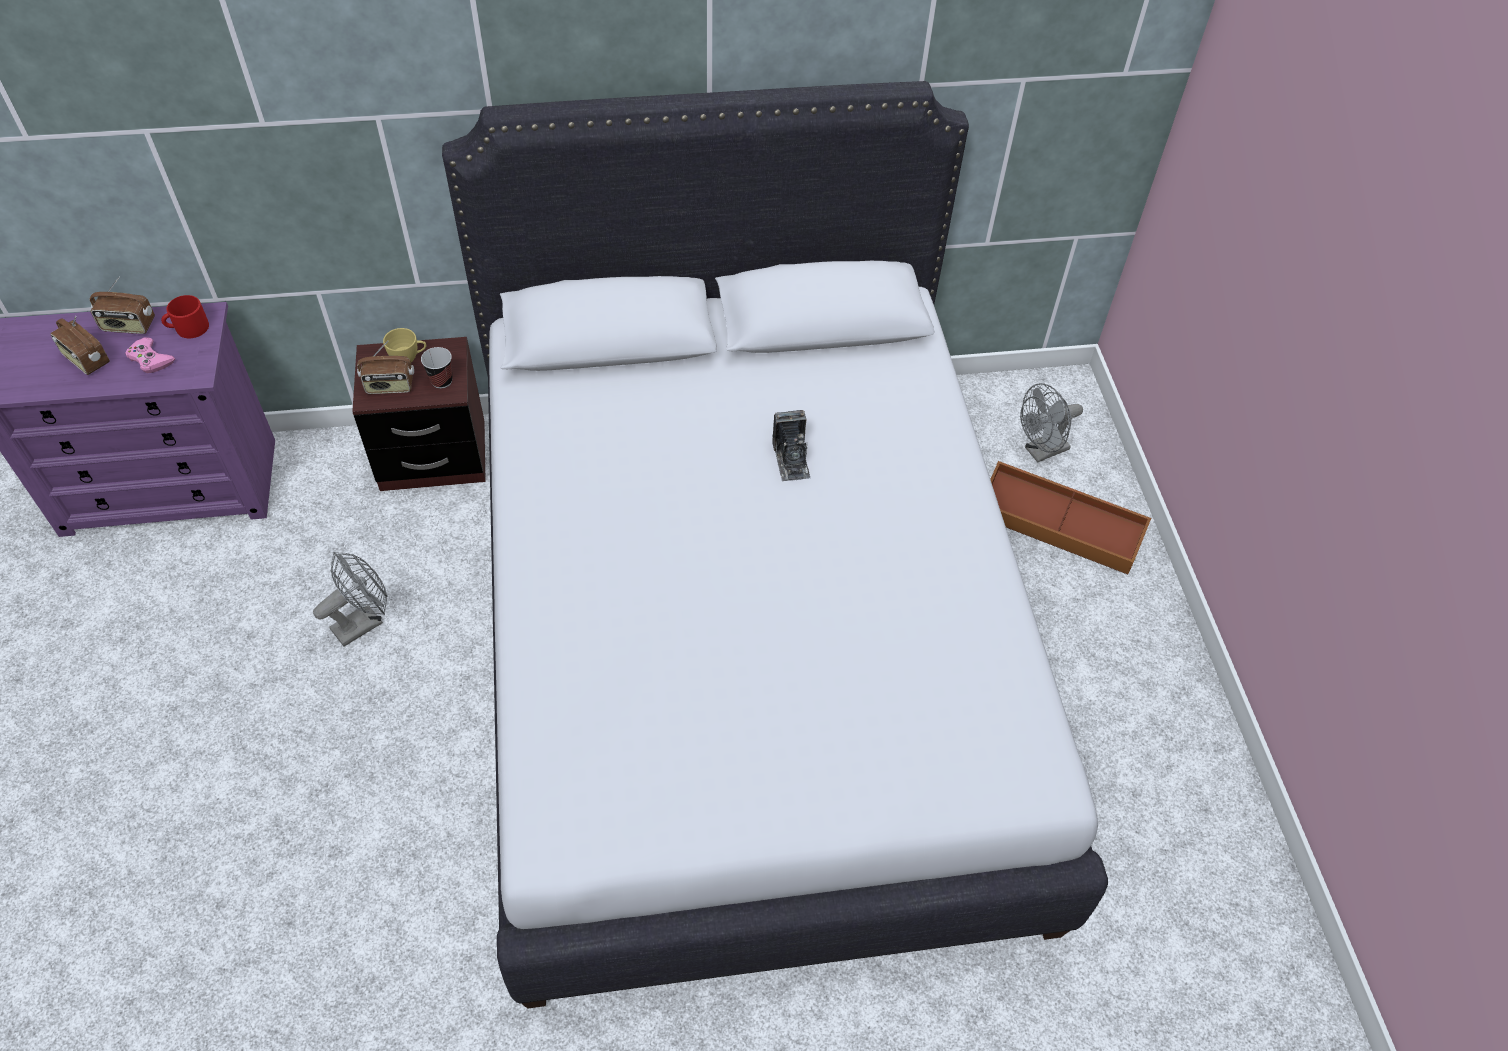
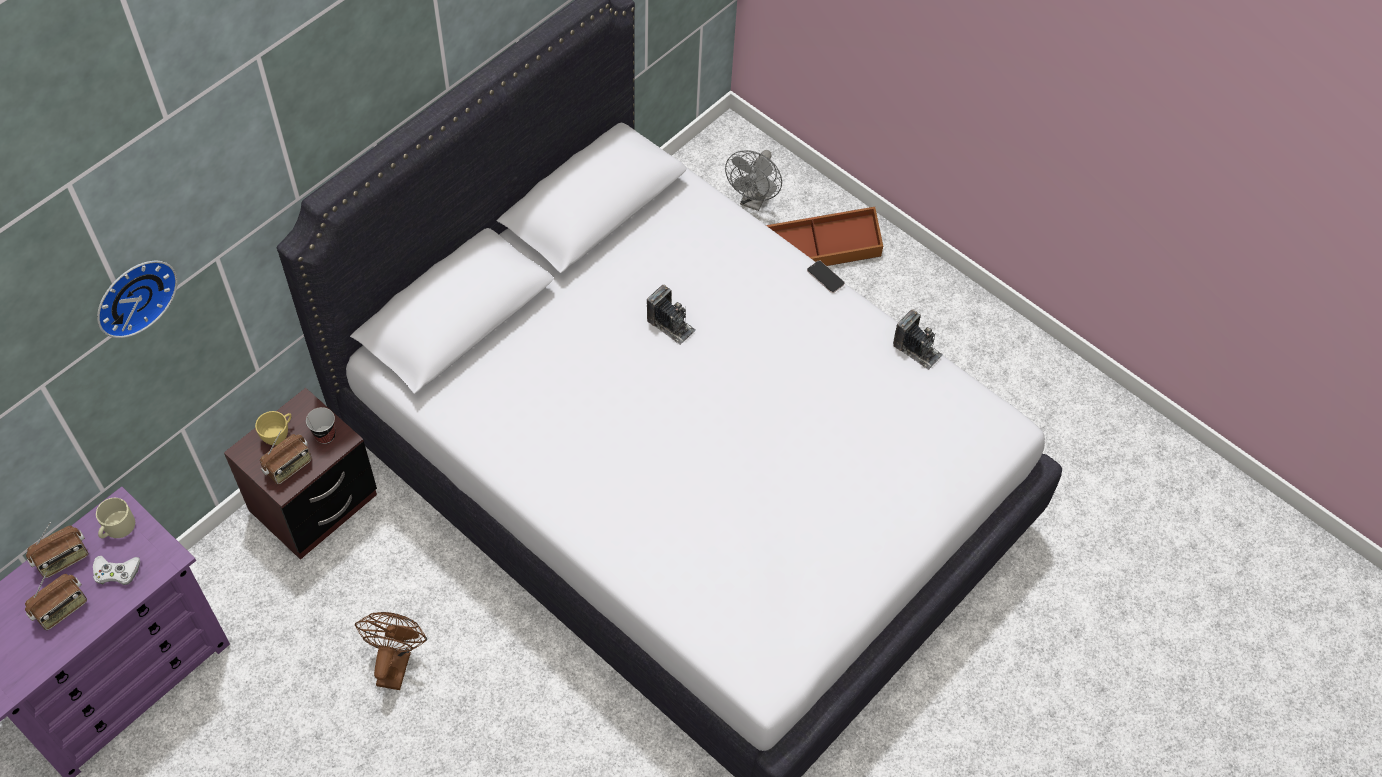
camera: 40 degrees left, 5 degrees up
(86, 360) = (61, 609): radio -> radio turned 45 degrees counterclockwise
(150, 359) = (116, 572): pink game controller -> white game controller
(188, 328) = (116, 527): red mug -> beige mug
(261, 90) = (132, 294): none -> wall clock
(363, 622) = (395, 662): grey fan -> brown fan
(988, 512) = (825, 277): none -> phone
(1022, 639) = (917, 349): none -> camera

